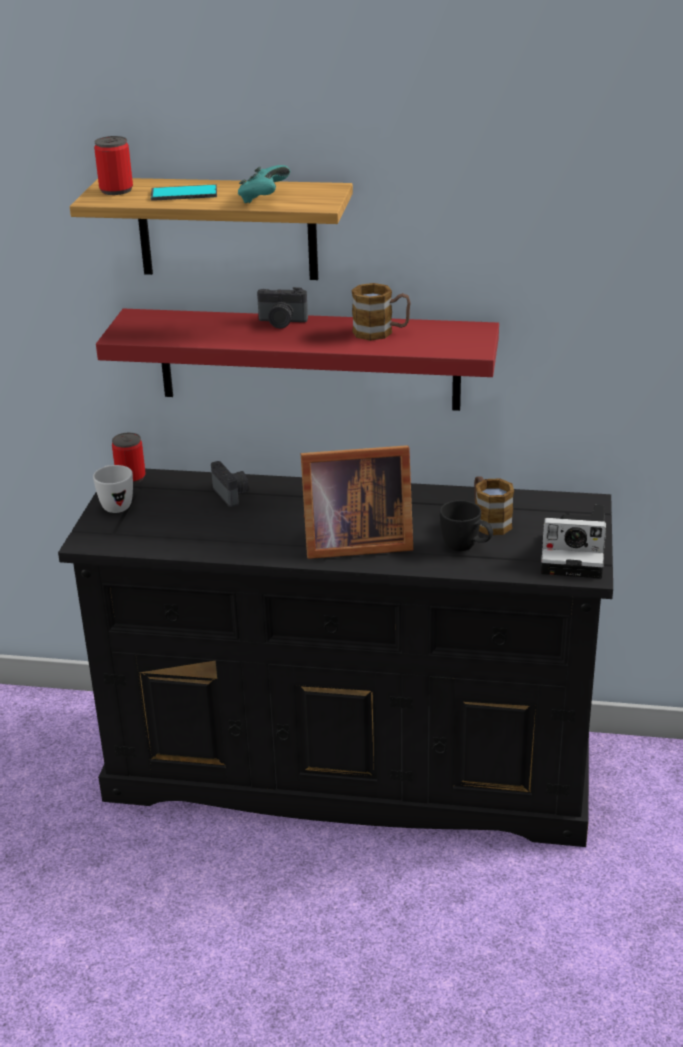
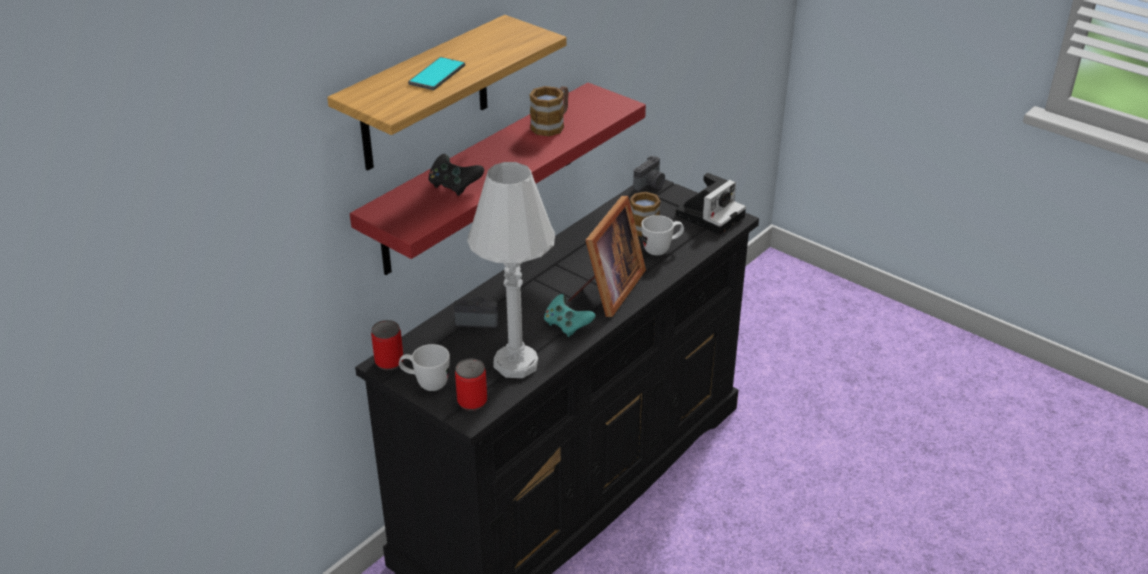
camera: 60 degrees left, 5 degrees up
(116, 190) = (381, 97): can -> can (472, 402)
(183, 536) = (516, 364): none -> white table lamp
(211, 329) = (454, 186): none -> black game controller
(263, 198) = (496, 50): turquoise game controller -> turquoise game controller (567, 325)
(282, 322) = (481, 155): camera -> camera (650, 185)
(466, 548) = (662, 249): black mug -> white mug

